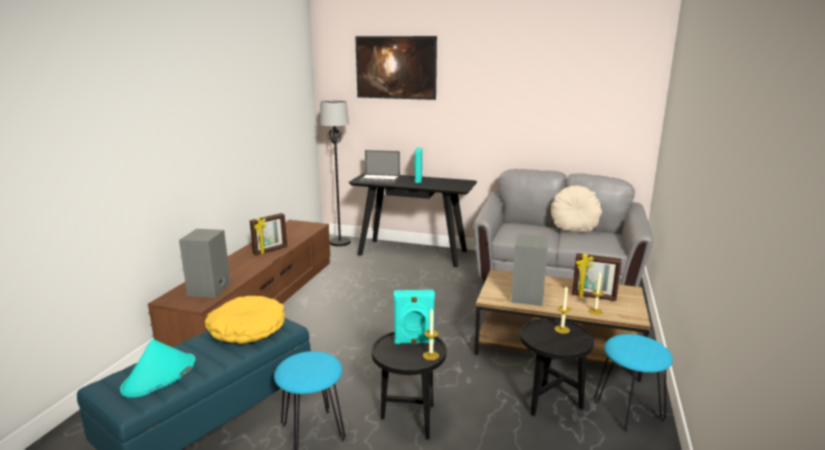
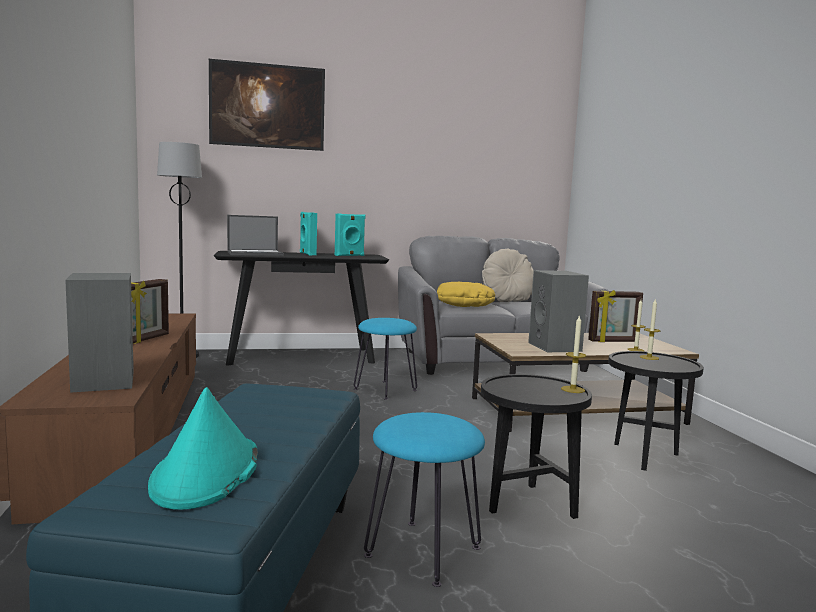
camera: 30 degrees left, 10 degrees down
(248, 330) = (274, 404): yellow pillow -> yellow pillow (465, 304)
(414, 342) = (530, 382): turquoise speaker -> turquoise speaker (349, 255)
(628, 411) = (716, 447): turquoise stool -> turquoise stool (385, 390)

